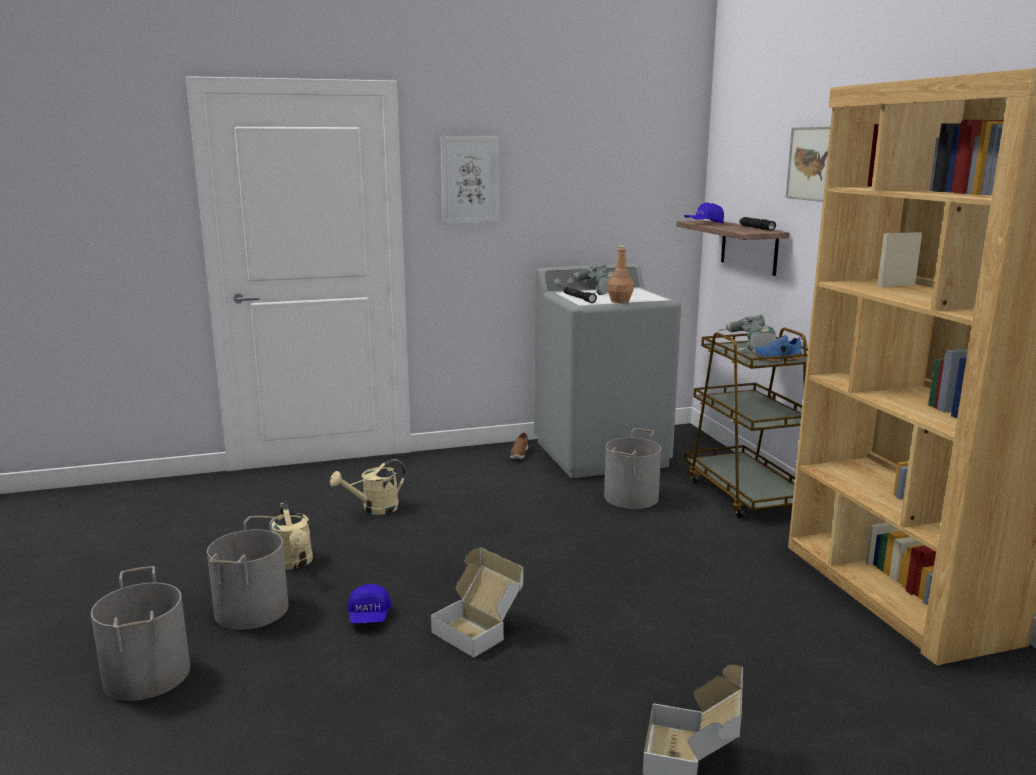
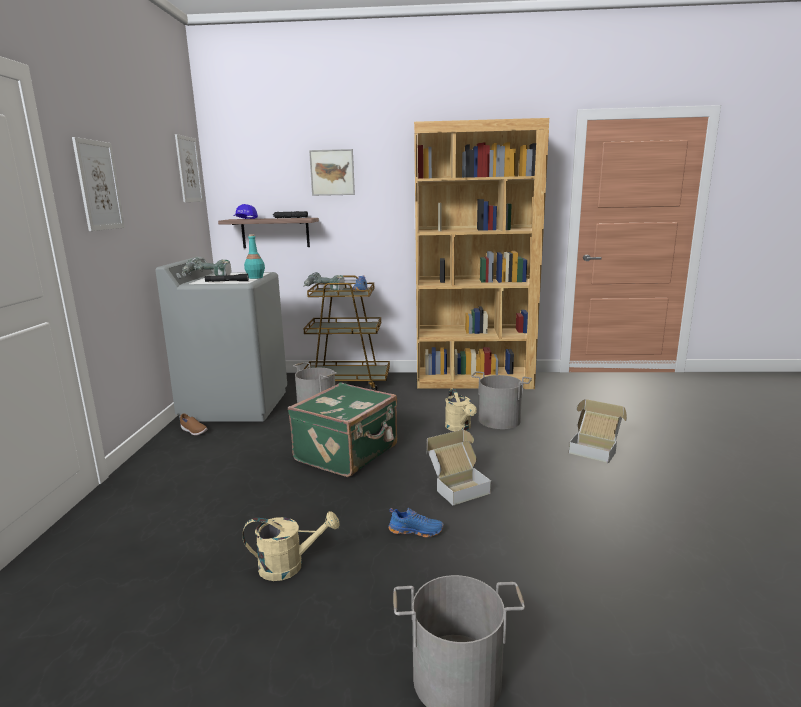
camera: 70 degrees left, 0 degrees up
(250, 609) = (364, 599): grey bucket -> grey bucket (499, 420)
(369, 617) = (416, 530): blue cap -> blue shoe
(374, 509) = (218, 510): beige watering can -> beige watering can (460, 428)
(524, 542) = (348, 453): none -> green suitcase
(619, 301) = (255, 277): brown bottle -> turquoise bottle
(664, 154) = (188, 169): none -> picture

